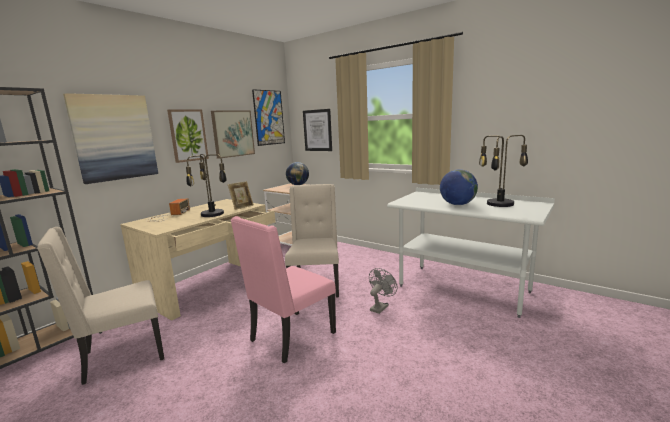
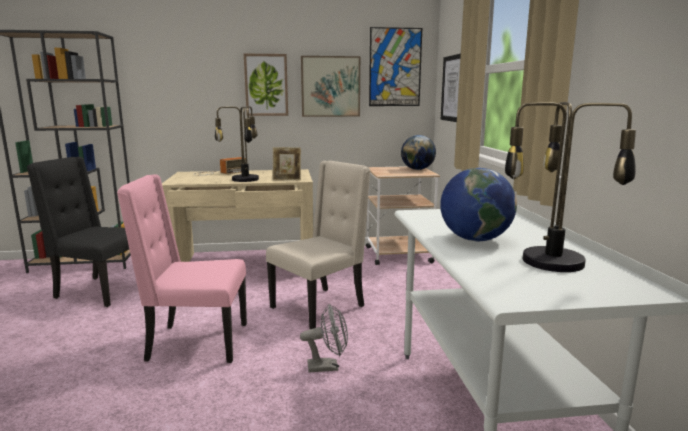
camera: 45 degrees right, 0 degrees up
(114, 137) = (183, 82): picture -> none
(122, 356) = (100, 291): beige chair -> black chair

